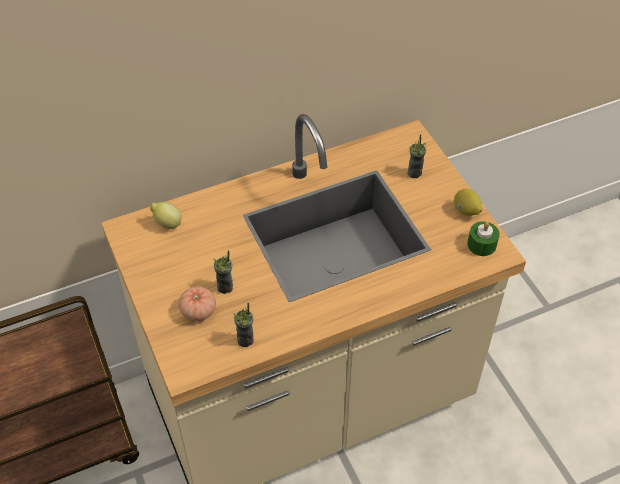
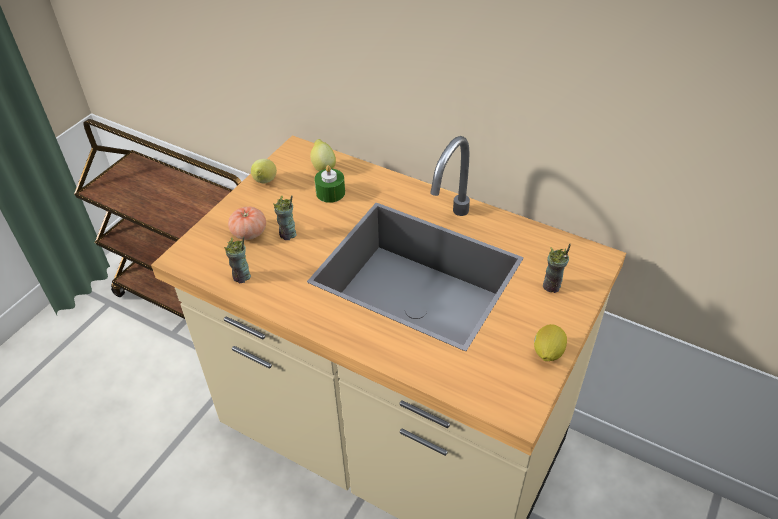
camera: 55 degrees right, 5 degrees down
(146, 271) = (265, 182): none -> lemon
(481, 244) = (515, 390): green candle -> green candle (330, 192)

